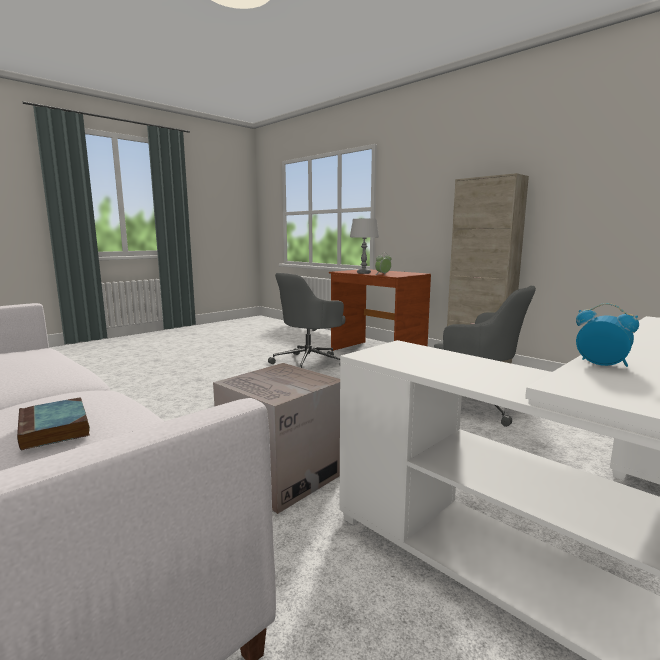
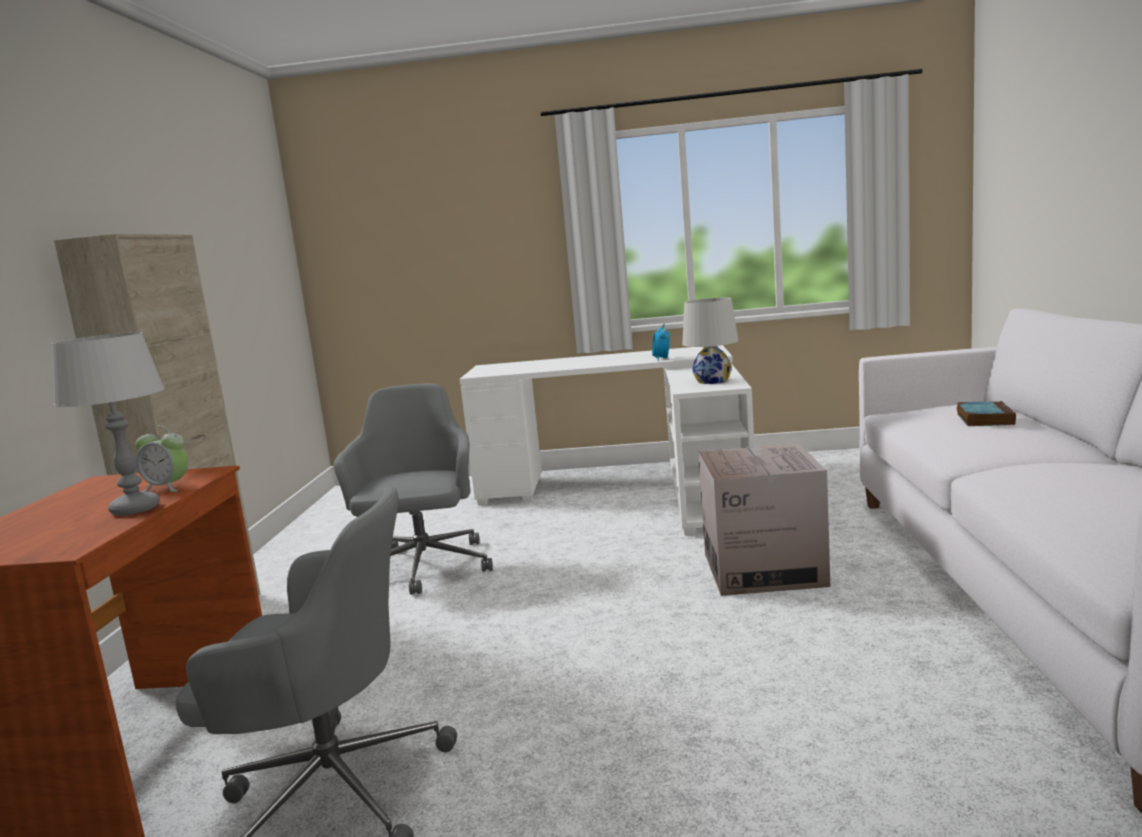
camera: 130 degrees left, 0 degrees up
(415, 359) = (712, 381): none -> white table lamp

